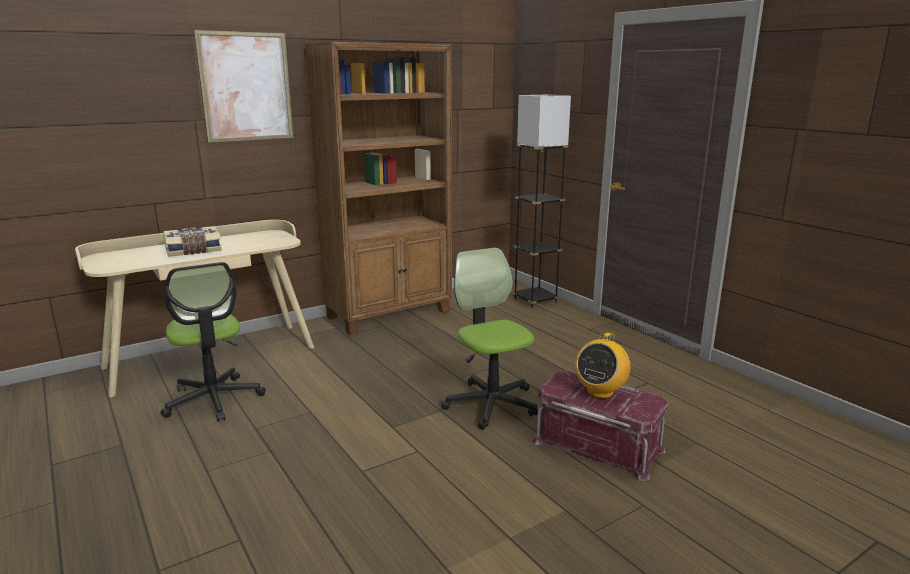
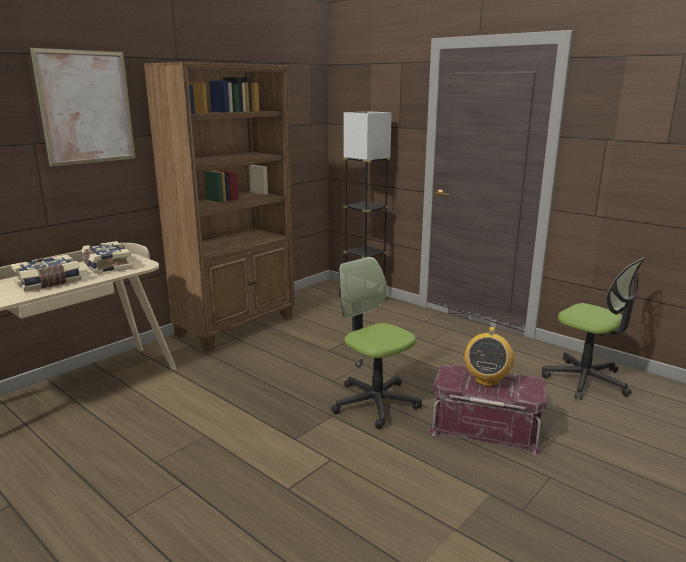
camera: 15 degrees left, 0 degrees up
(213, 399) = (94, 438): office chair -> office chair (586, 380)
(252, 241) = (106, 267): none -> book

